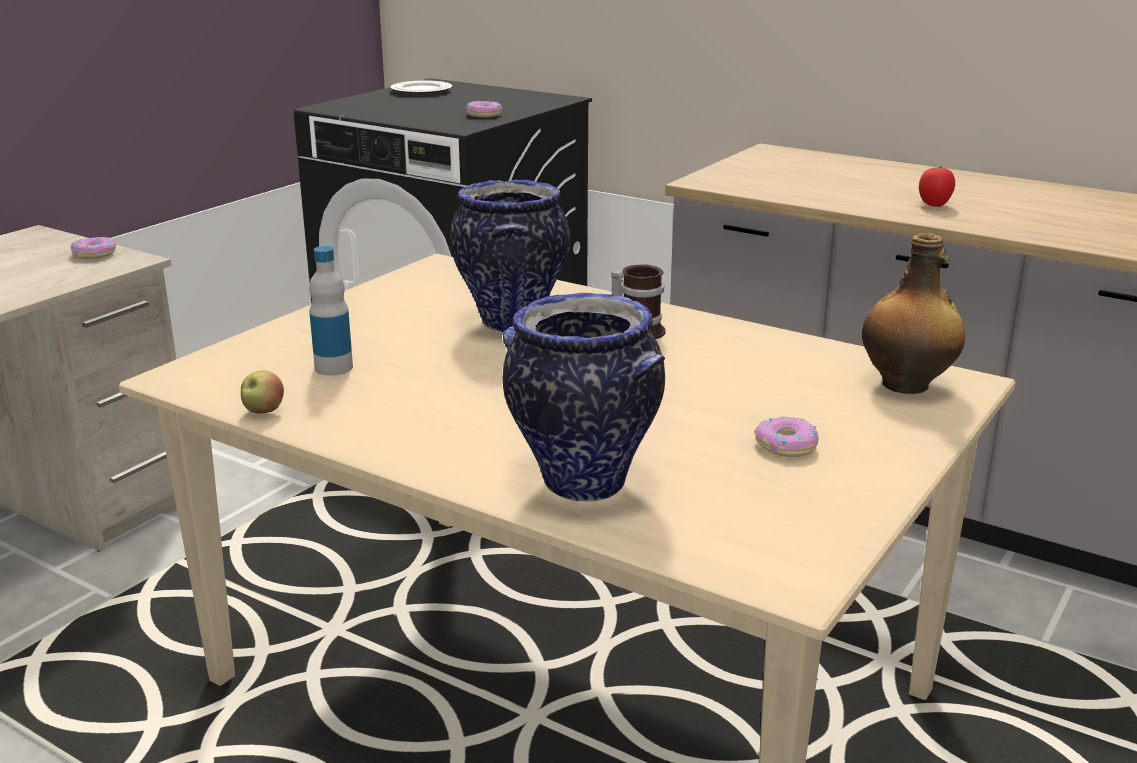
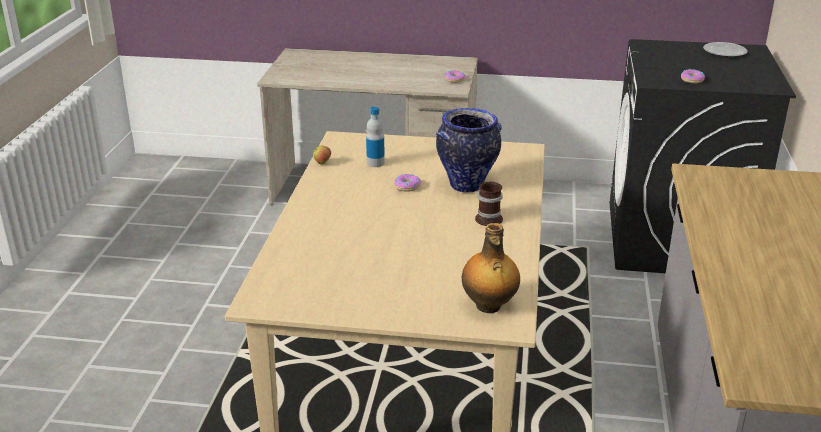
camera: 65 degrees right, 5 degrees up
(581, 483) = (307, 241): vase -> none
(786, 445) = (381, 282): donut -> donut (407, 186)
(934, 205) = (751, 255): tomato -> none

